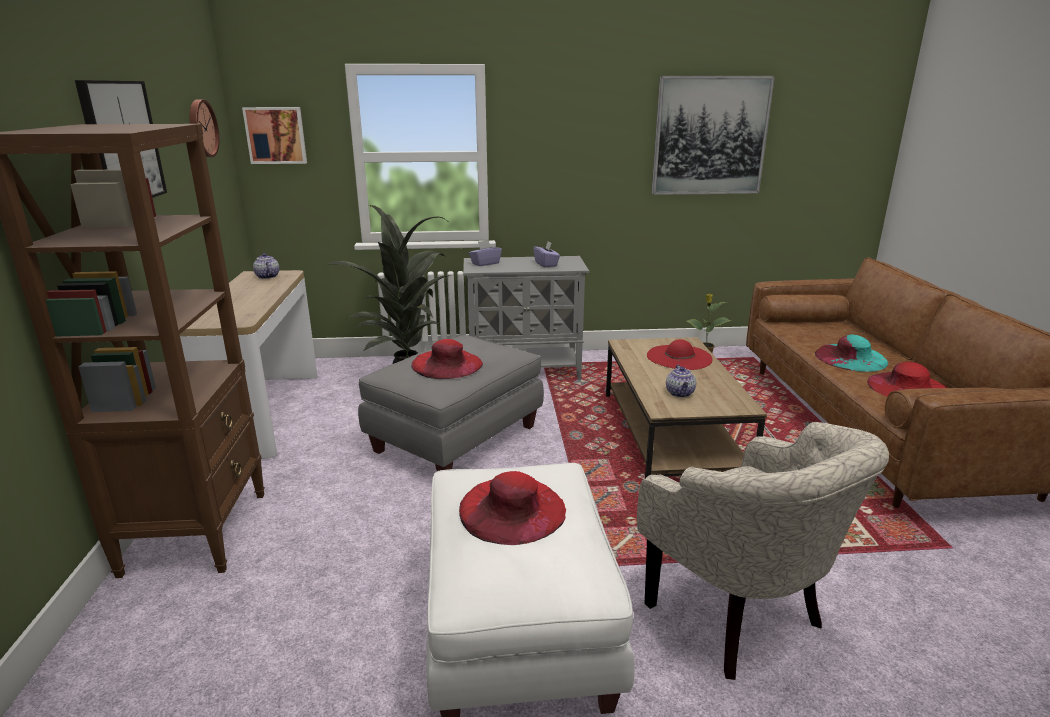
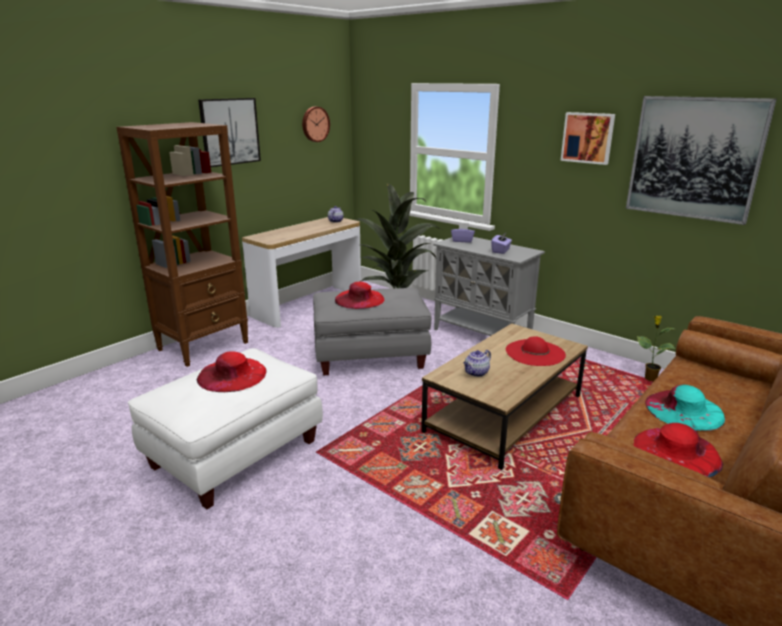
camera: 45 degrees right, 0 degrees up
(276, 135) = (372, 130): picture -> picture (588, 138)
(741, 620) = (333, 523): beige armchair -> none

